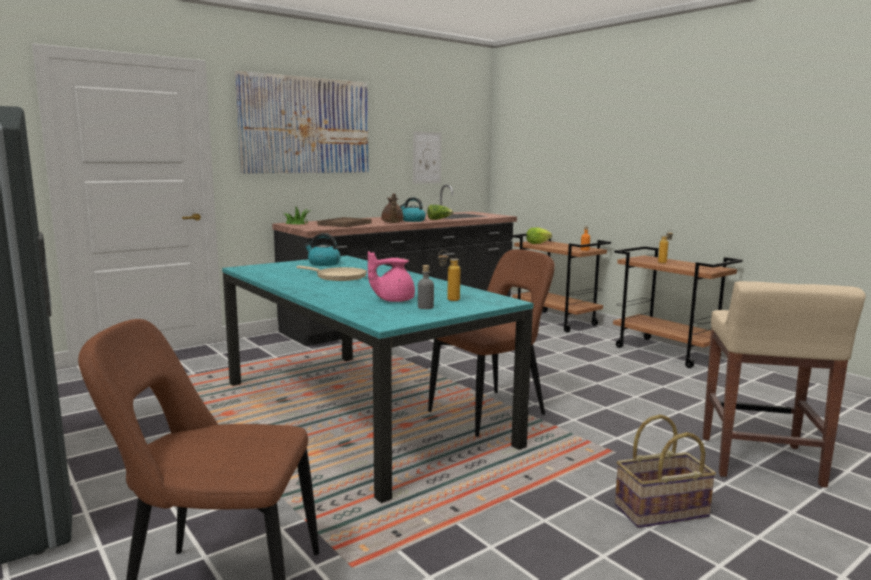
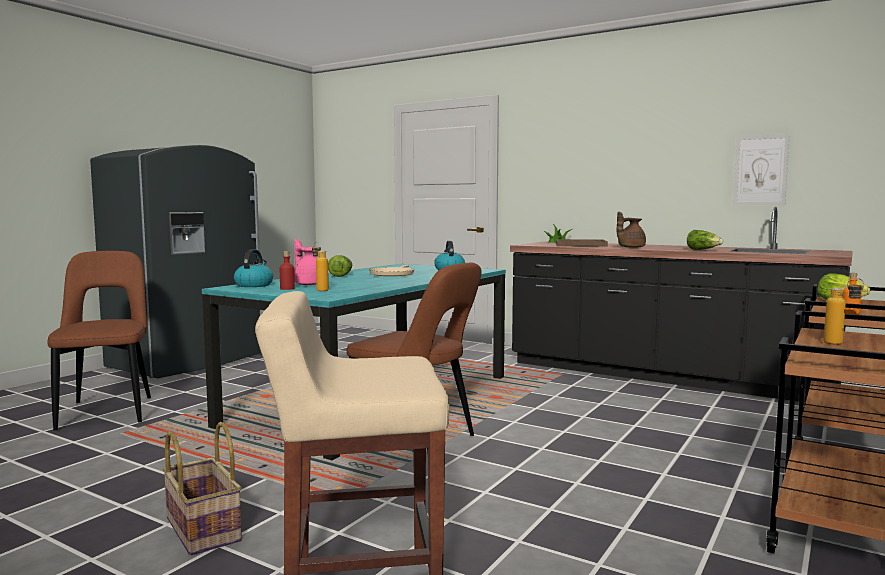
camera: 70 degrees right, 5 degrees down
(305, 125) = (587, 142): picture -> none
(320, 288) = (341, 275): none -> lettuce
(412, 220) = (665, 248): kettle -> kettle (254, 285)
(425, 307) = (287, 289): grey bottle -> red bottle

